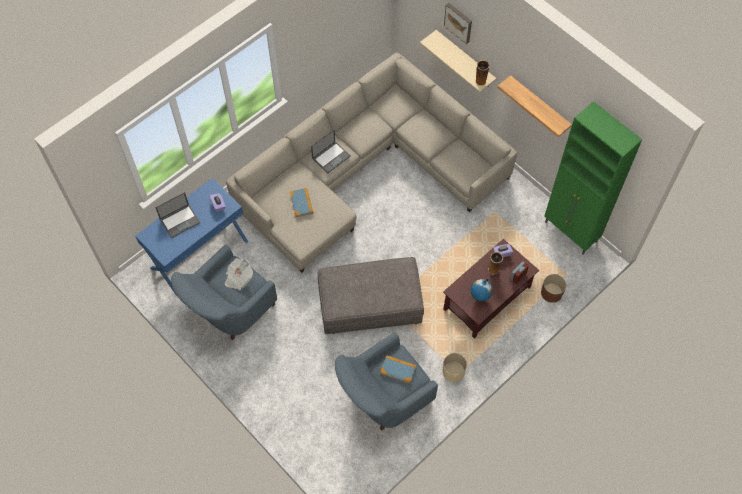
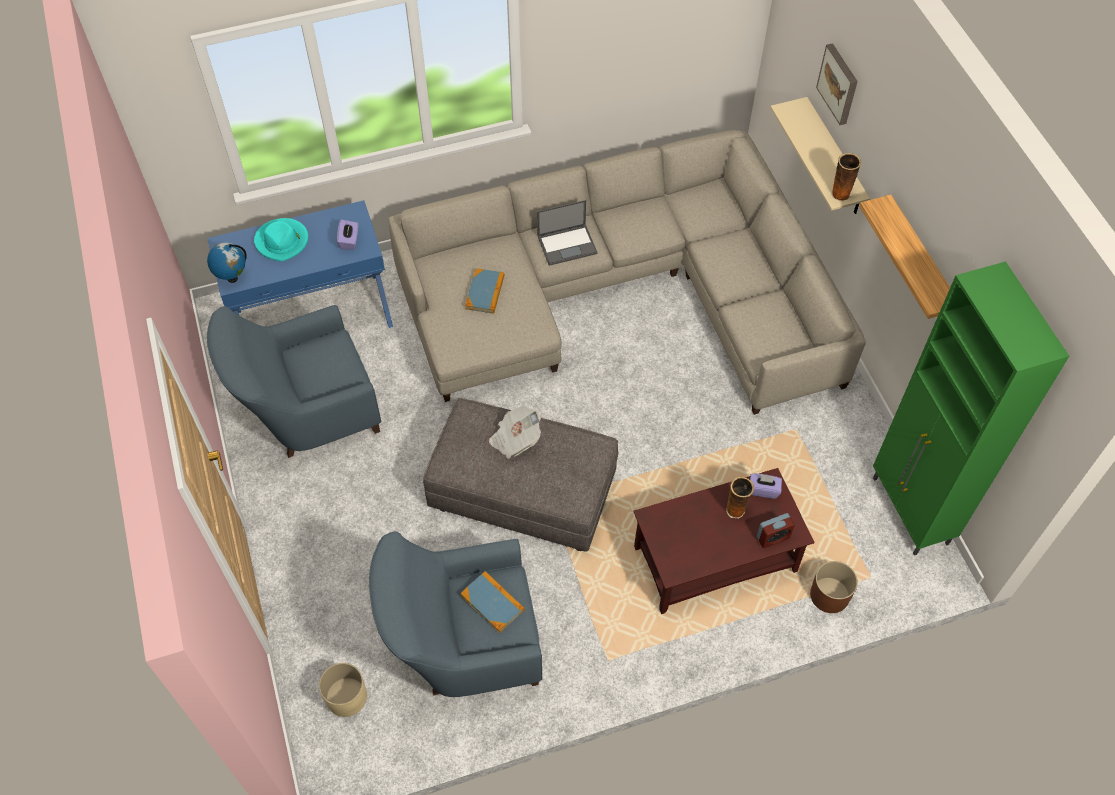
camera: 25 degrees right, 5 degrees down
(180, 220) = (282, 241): laptop -> turquoise hat
(238, 278) = (329, 362): newspaper -> newspaper (515, 439)
(453, 371) = (599, 652): beige planter -> beige planter (346, 696)
(479, 297) = (690, 544): globe -> globe (232, 278)

